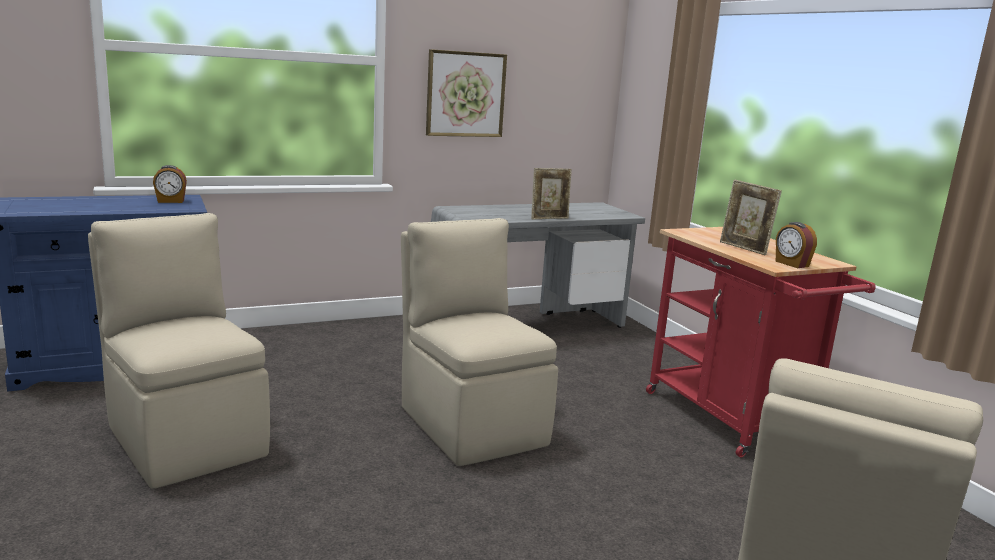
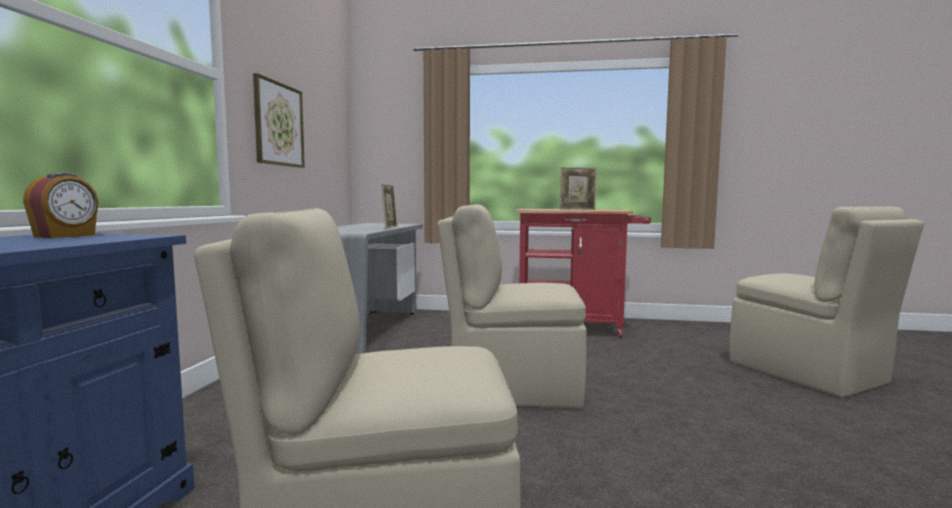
camera: 55 degrees left, 10 degrees down
(791, 264) = (616, 210): alarm clock -> none

